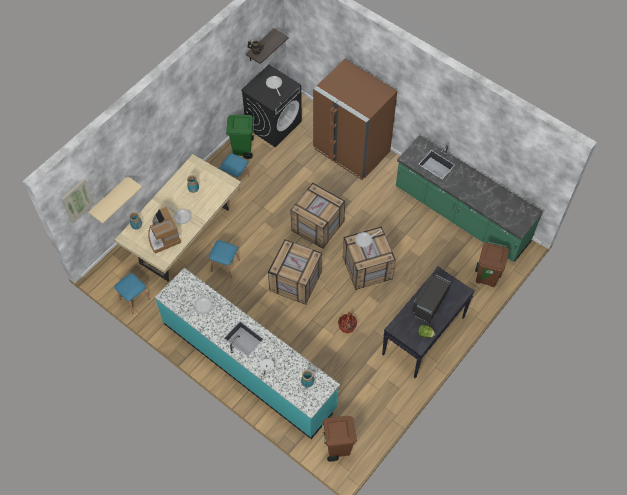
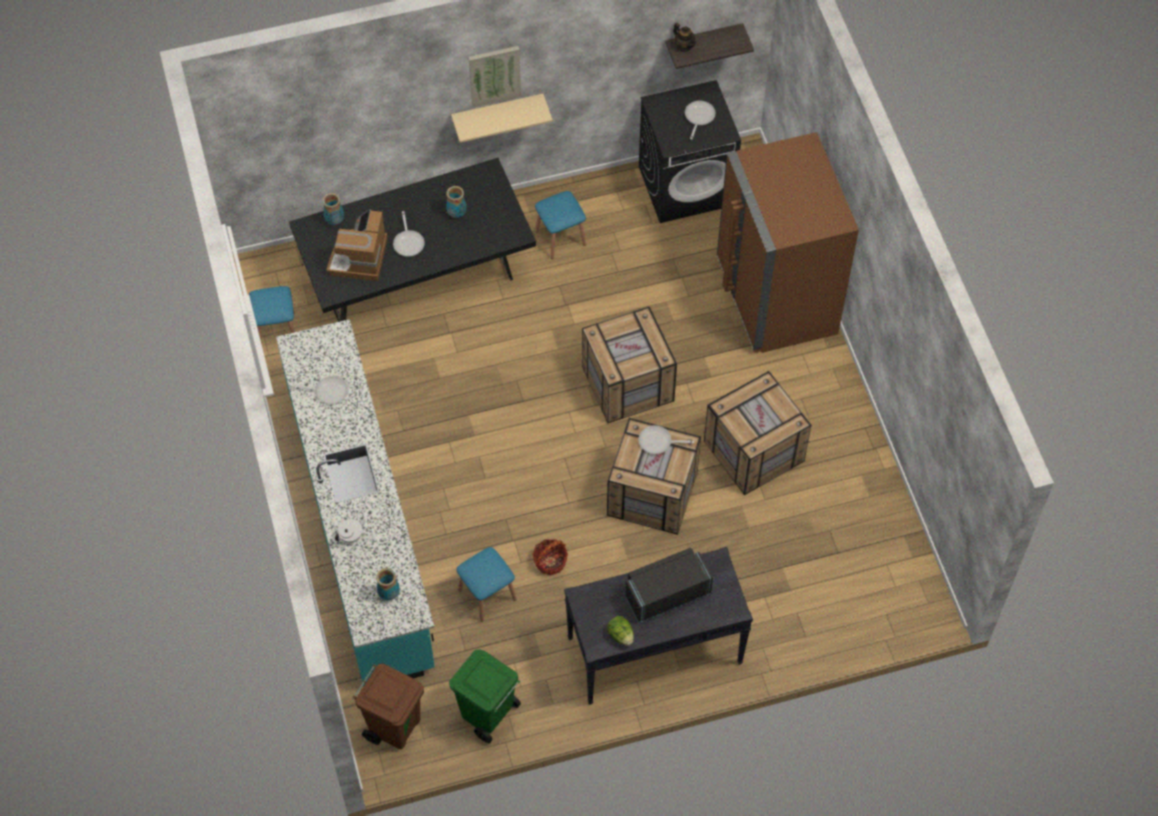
camera: 35 degrees right, 0 degrees up
(77, 200) = (248, 127): picture -> picture (494, 75)
(109, 198) = (314, 153): beige shelf -> beige shelf (497, 112)
(184, 236) = (418, 281): beige dining table -> black dining table
(225, 265) = (442, 360): blue stool -> blue stool (487, 595)
(243, 149) = (607, 198): green trash can -> green trash can (487, 714)
(296, 281) = (527, 448): crate -> crate (754, 452)
(461, 216) = (870, 504): green counter -> none
(487, 277) = (831, 625): brown trash can -> none

